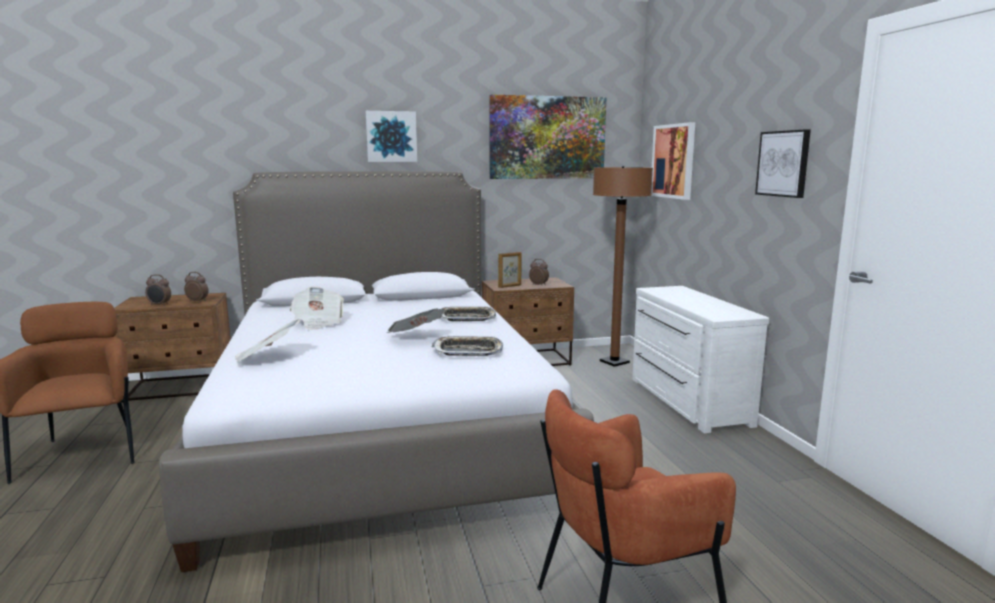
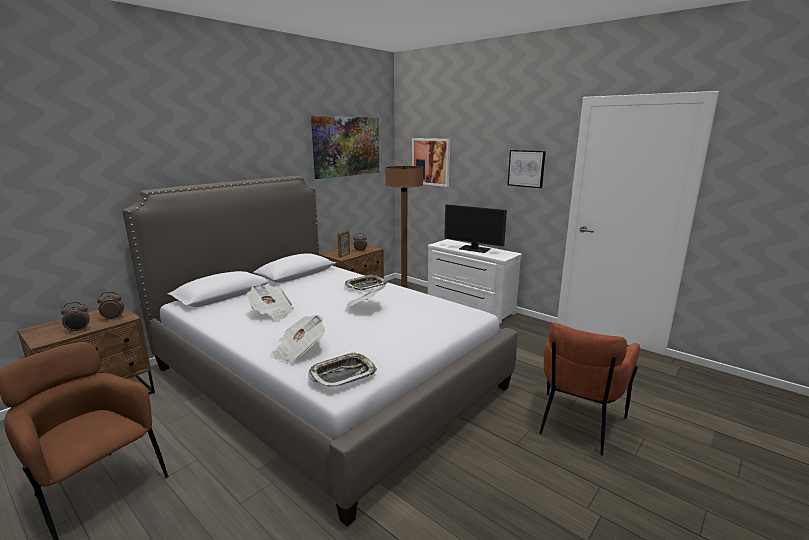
camera: 35 degrees left, 5 degrees up
(391, 136) = (246, 150): picture -> none
(468, 351) = (415, 309): tray -> tray (343, 374)
(697, 301) = (475, 249): none -> monitor

